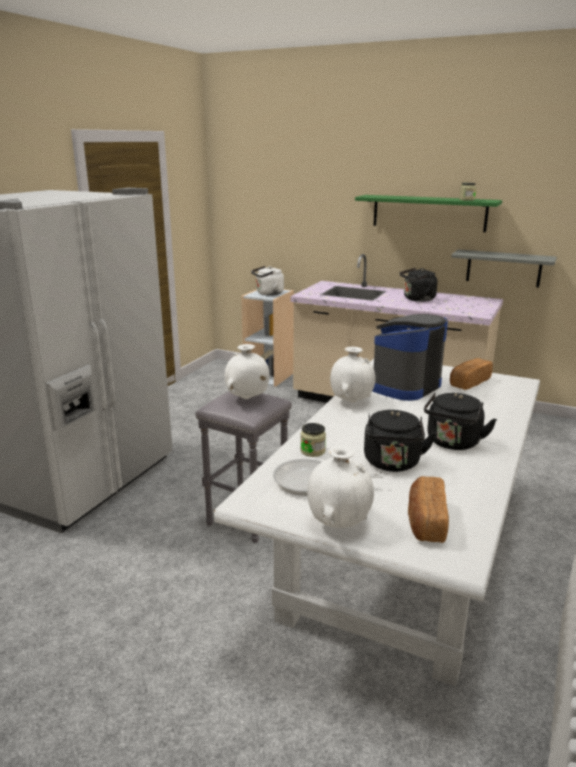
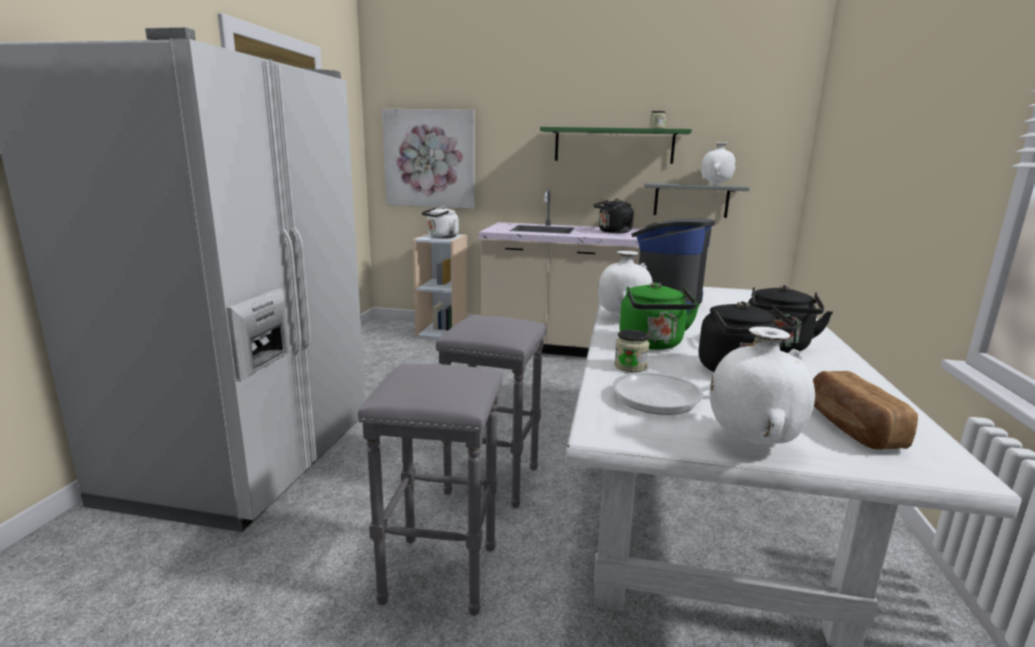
camera: 15 degrees left, 5 degrees down
(178, 580) = (438, 571): none -> grey stool
(247, 399) = (499, 322): white vase -> white vase (715, 185)
(263, 220) = (429, 159): none -> picture
(350, 431) = (653, 344): none -> green kettle
(468, 383) = (724, 297): bread -> none

